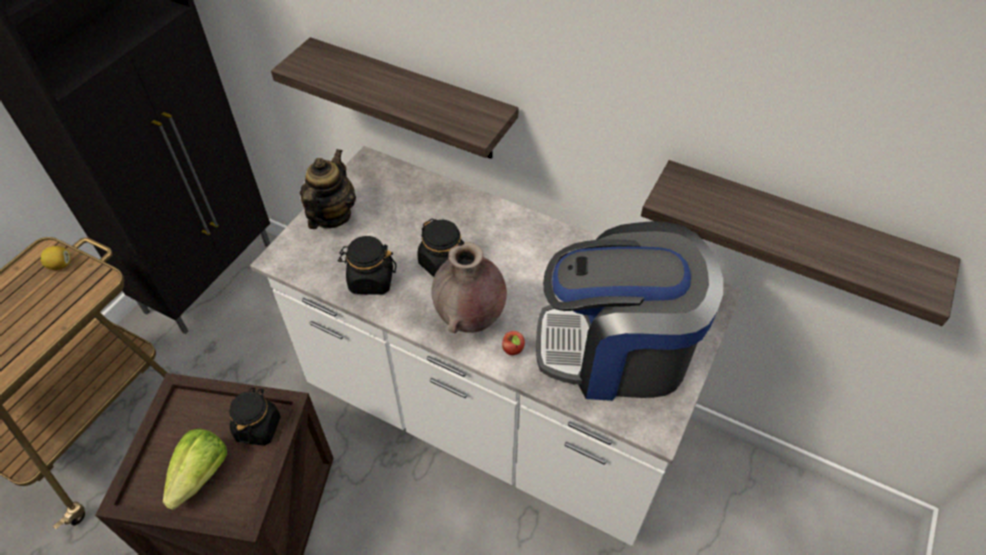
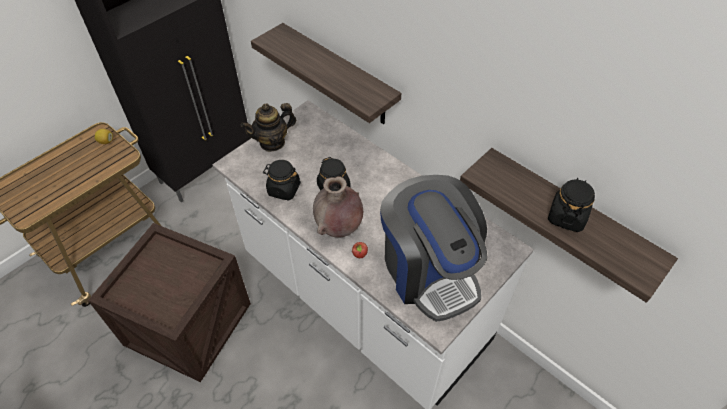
camera: 15 degrees right, 0 degrees up
(202, 475) = (156, 291): lettuce -> none
(258, 427) = (198, 270): black jar -> black jar (566, 216)
(331, 215) = (272, 142): teapot -> teapot turned 150 degrees counterclockwise
(616, 350) = (429, 270): coffee machine -> coffee machine turned 135 degrees counterclockwise

